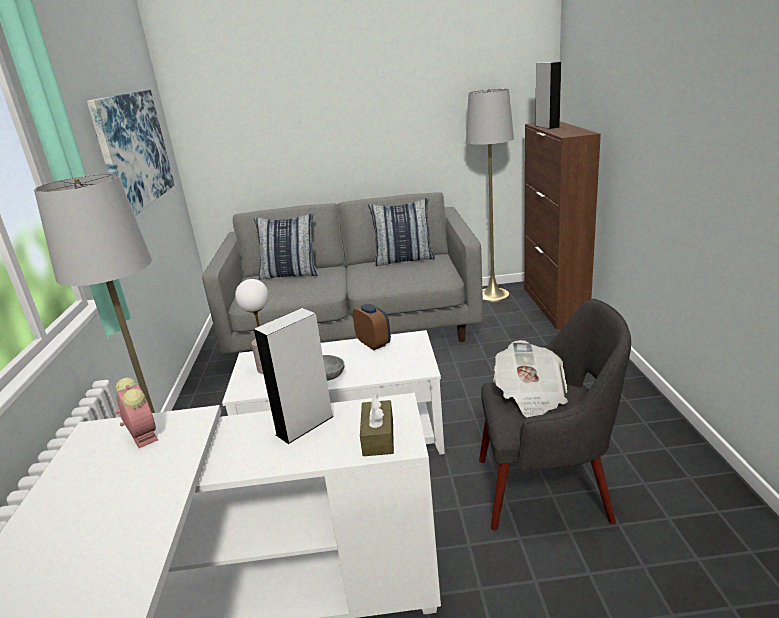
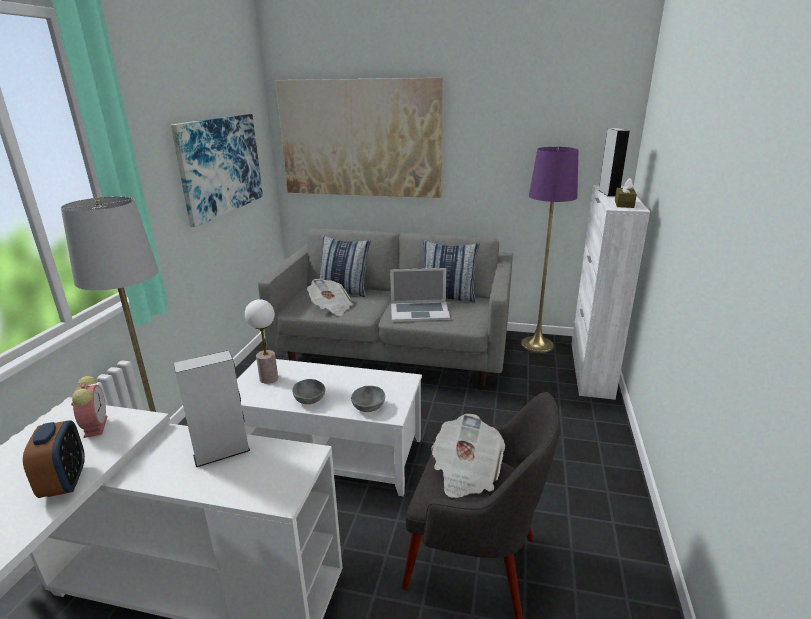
camera: 15 degrees right, 0 degrees up
(274, 107) = (360, 139): none -> picture
(288, 292) = (331, 307): none -> newspaper
(373, 344) = (367, 377): alarm clock -> alarm clock (65, 482)
(378, 437) = (267, 484): brown tissue box -> brown tissue box (624, 204)
(385, 277) = (419, 311): none -> laptop
(395, 368) = (369, 407): none -> grey bowl
(493, 295) = (537, 344): grey floor lamp -> purple floor lamp
(554, 306) = (591, 369): brown cabinet -> white cabinet

